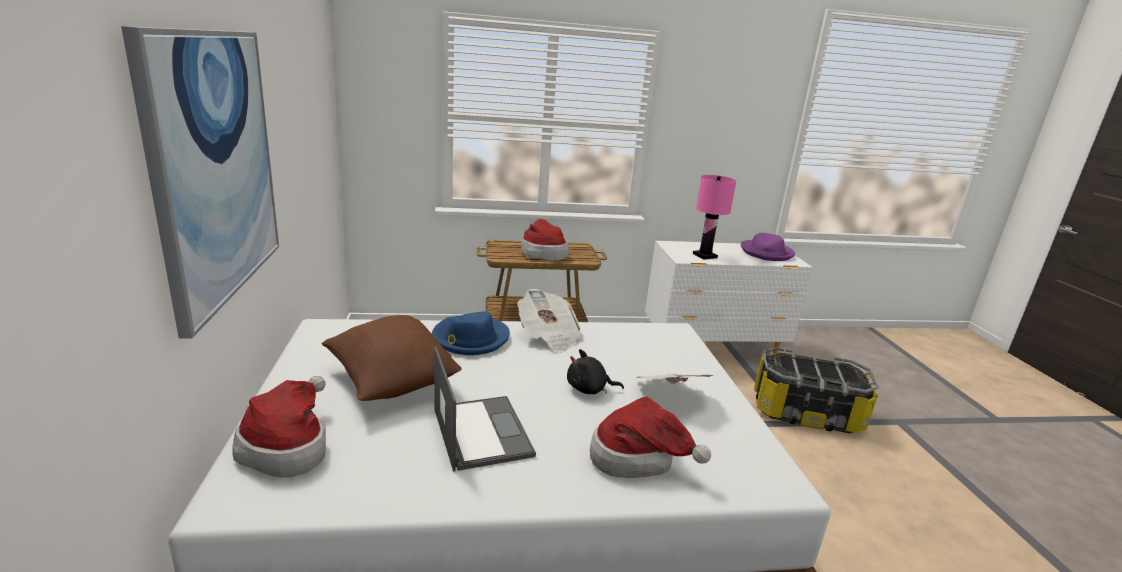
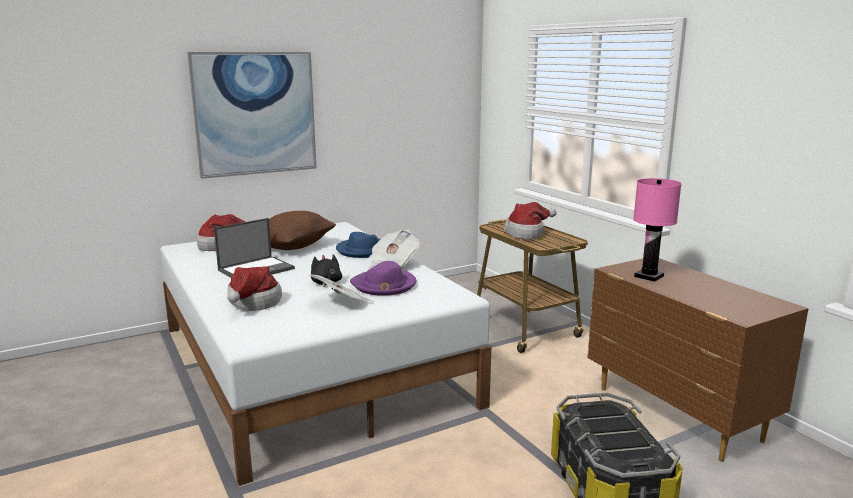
camera: 70 degrees right, 5 degrees down
(713, 350) = (677, 415): white dresser -> brown dresser
(767, 253) = (742, 302): purple hat -> purple hat (384, 285)

